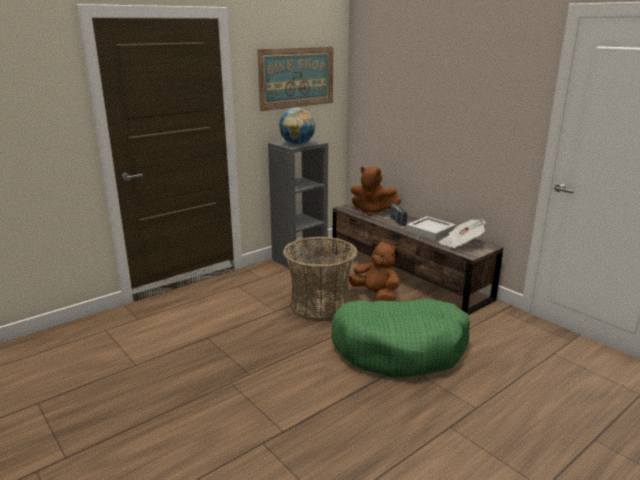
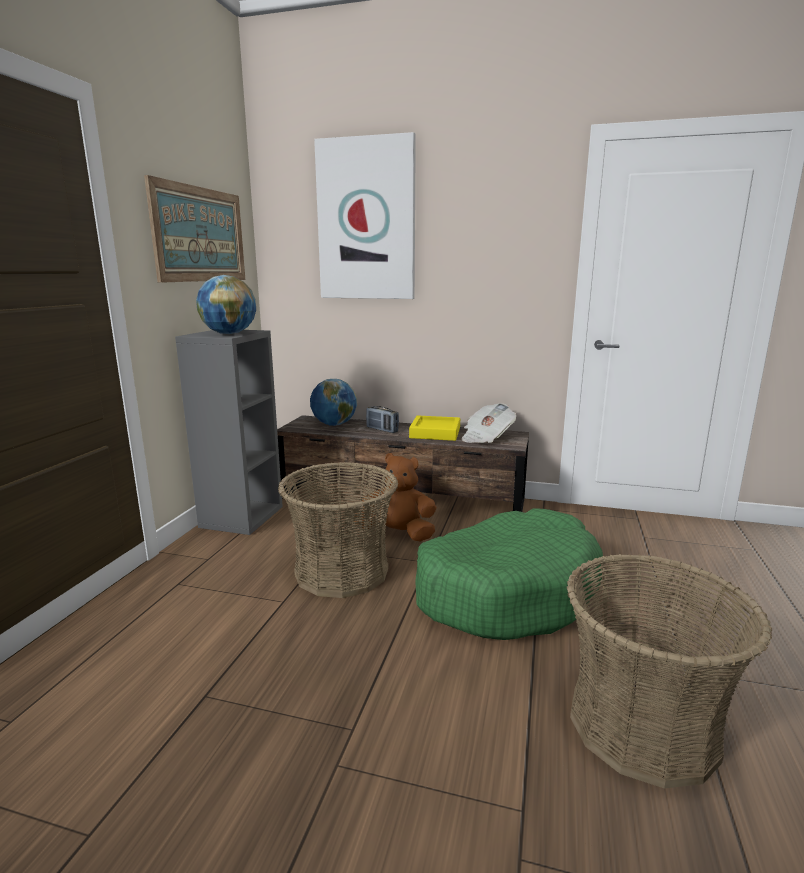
camera: 35 degrees left, 5 degrees down
(372, 211) = (334, 424): brown plush toy -> globe
(383, 433) = (642, 725): none -> basket
(411, 67) = (366, 220): none -> picture
(430, 232) = (435, 433): grey tray -> yellow tray

